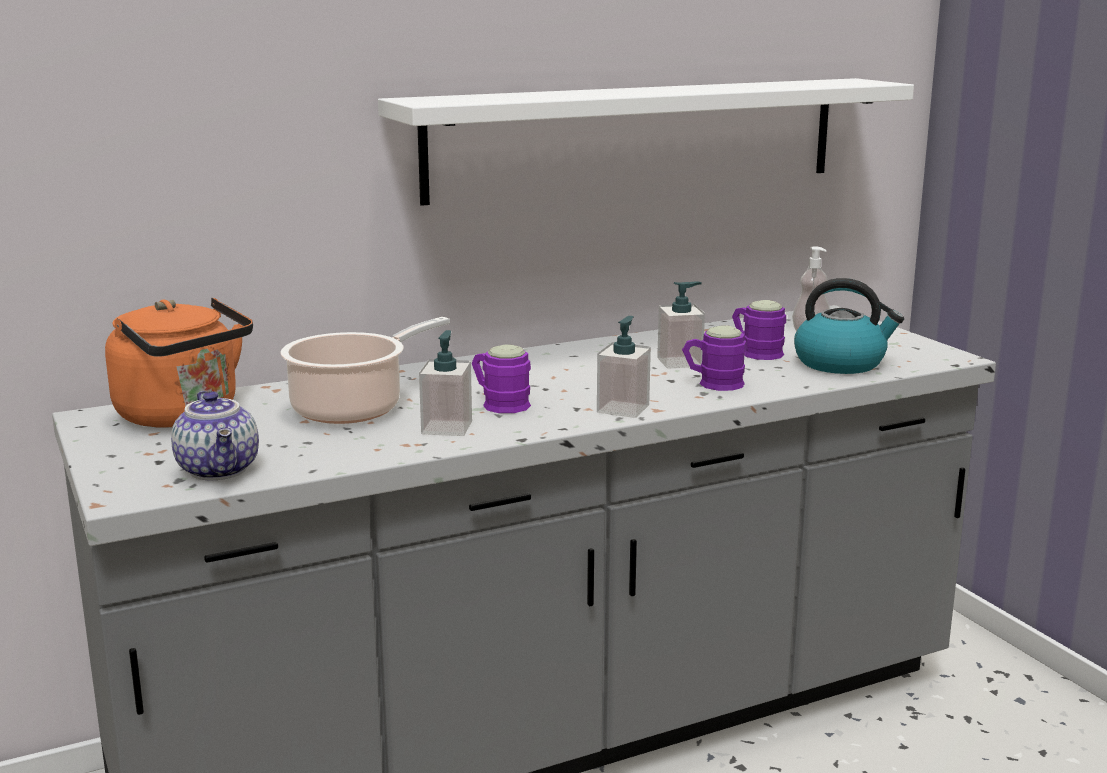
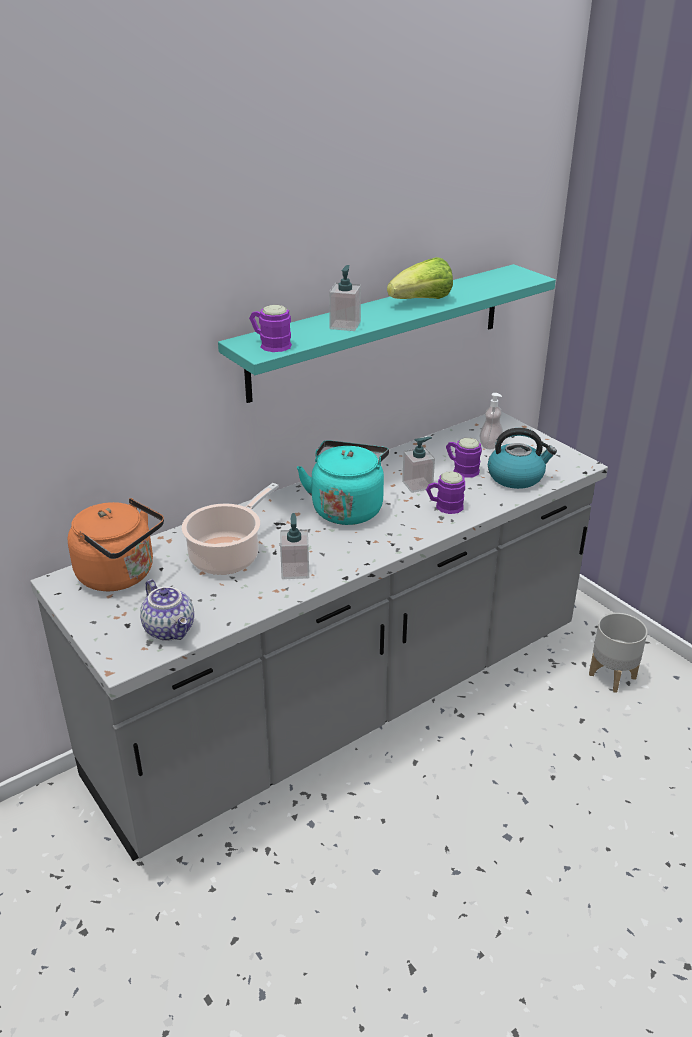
camera: 10 degrees left, 15 degrees up
(499, 403) = (319, 541): purple mug -> purple mug (270, 344)
(560, 376) = (347, 508): none -> turquoise kettle
(623, 409) = (397, 539): soap dispenser -> soap dispenser (345, 325)
(637, 138) = (379, 331): white shelf -> turquoise shelf
(699, 88) = (422, 301): none -> lettuce
(1016, 741) = (613, 676): none -> grey planter

